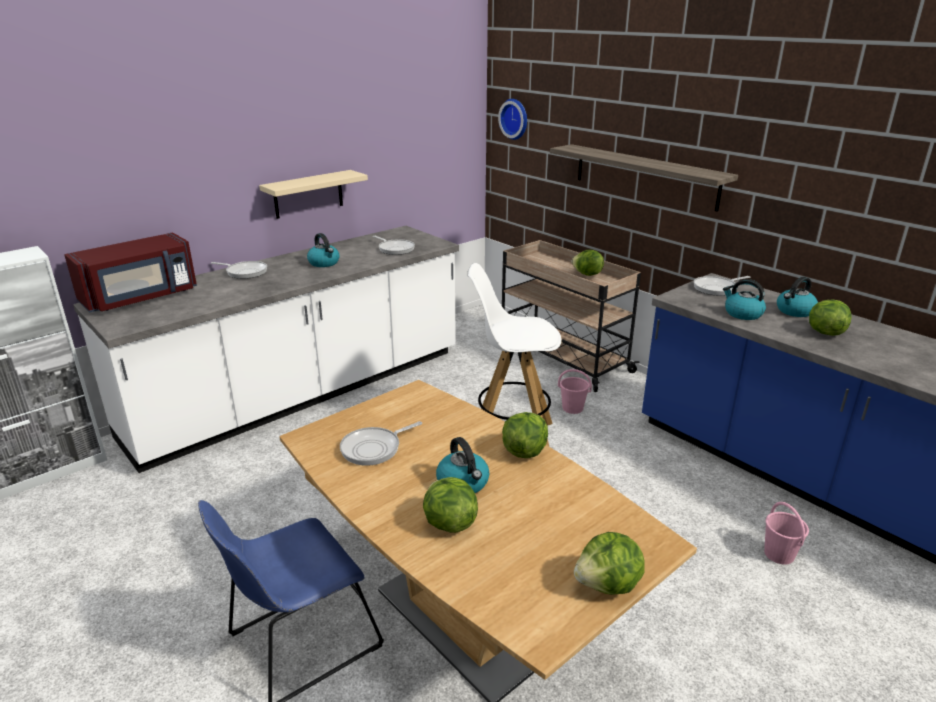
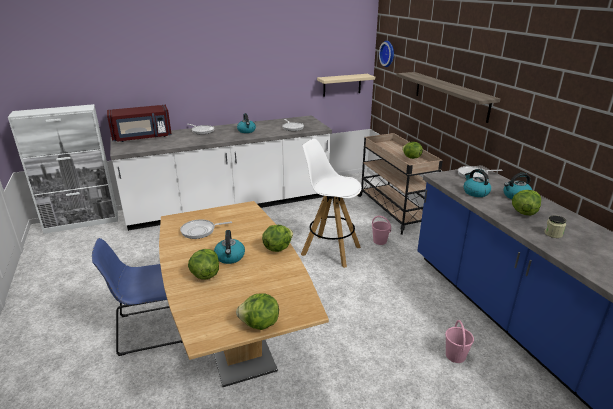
camera: 20 degrees right, 0 degrees up
(308, 194) = (248, 90): beige shelf -> beige shelf (342, 85)
(884, 356) = (553, 234): none -> jar

